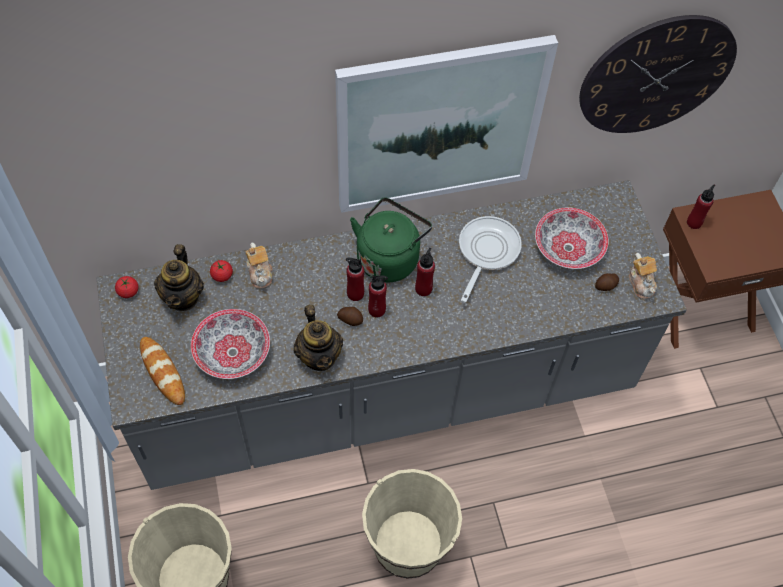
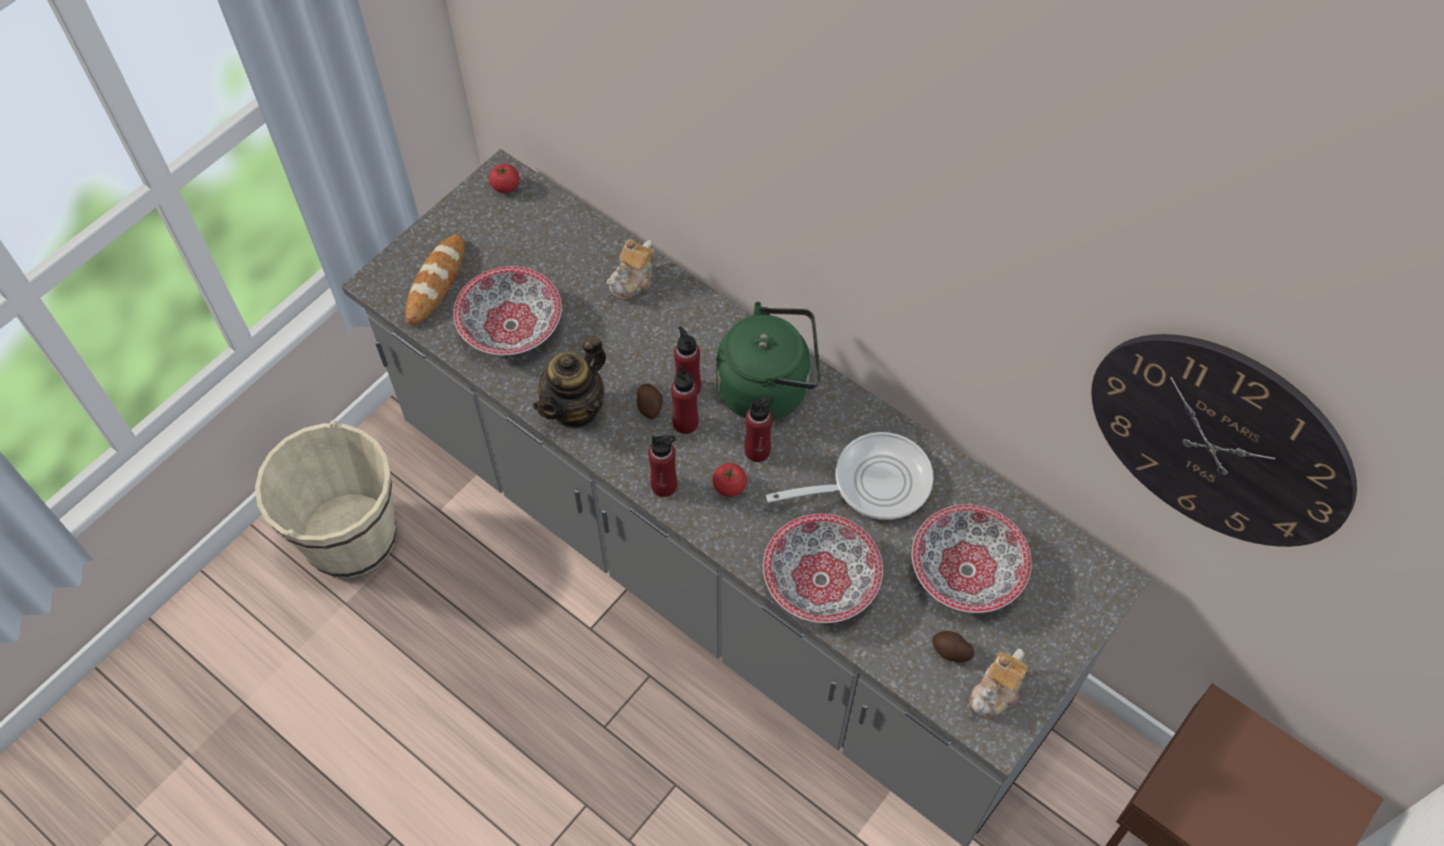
camera: 55 degrees right, 0 degrees up
(183, 297) = (541, 236): teapot -> none
(222, 275) = (598, 250): tomato -> tomato (729, 486)
(408, 545) = (548, 724): beige bucket -> none
(439, 126) = (898, 266): picture -> none
(523, 314) = (820, 581): none -> bowl
(694, 222) = (1215, 726): red bottle -> red bottle (664, 485)

